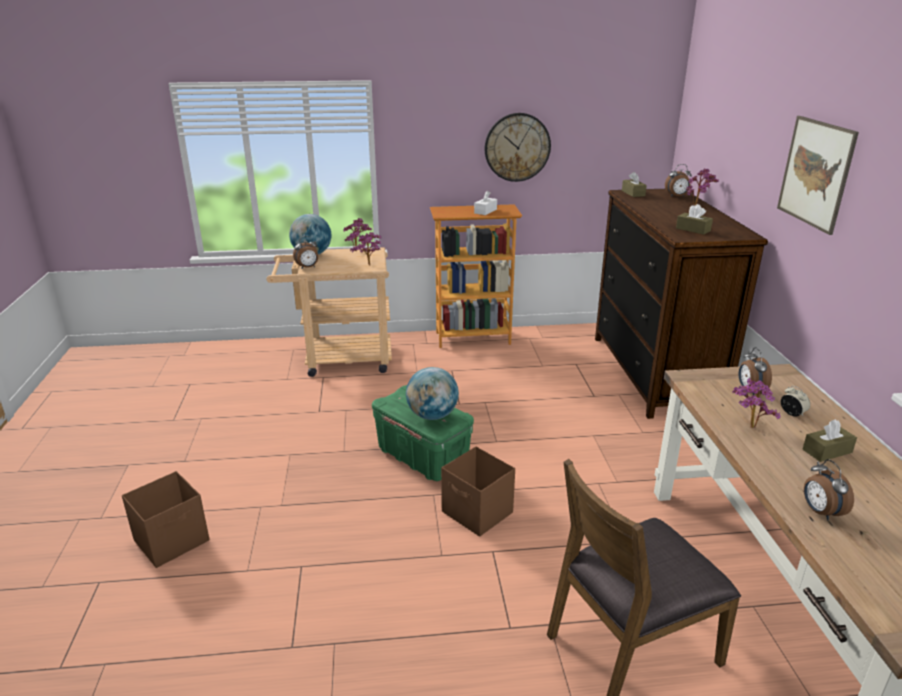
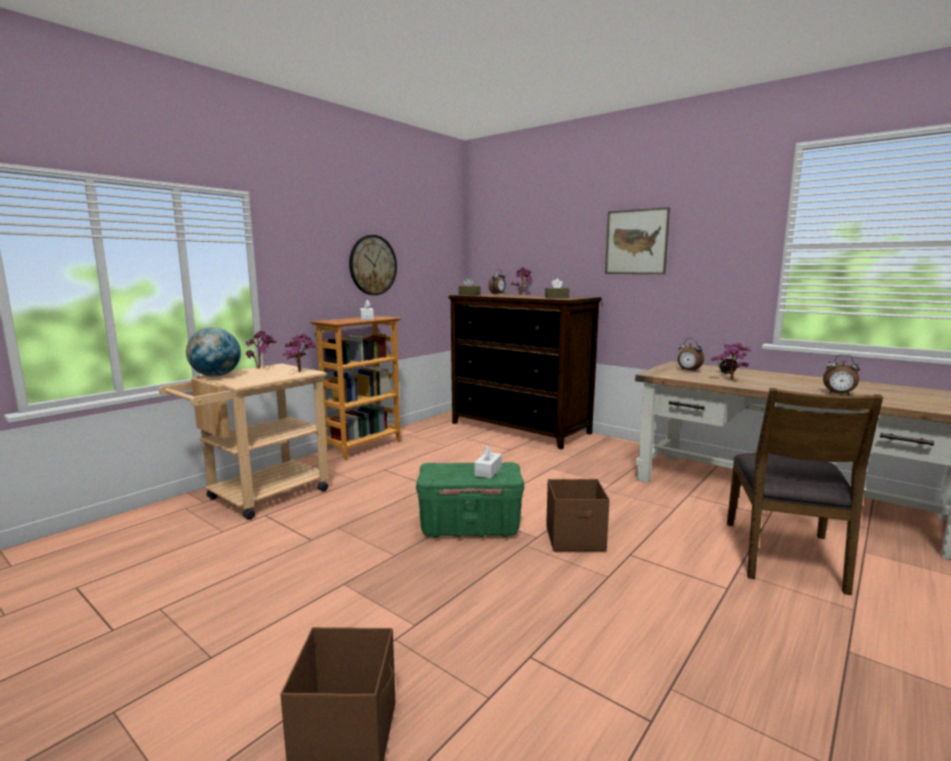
camera: 45 degrees left, 15 degrees down
(307, 267) = (237, 382): alarm clock -> none
(432, 415) = (488, 471): globe -> white tissue box
(827, 451) = (775, 379): brown tissue box -> none

